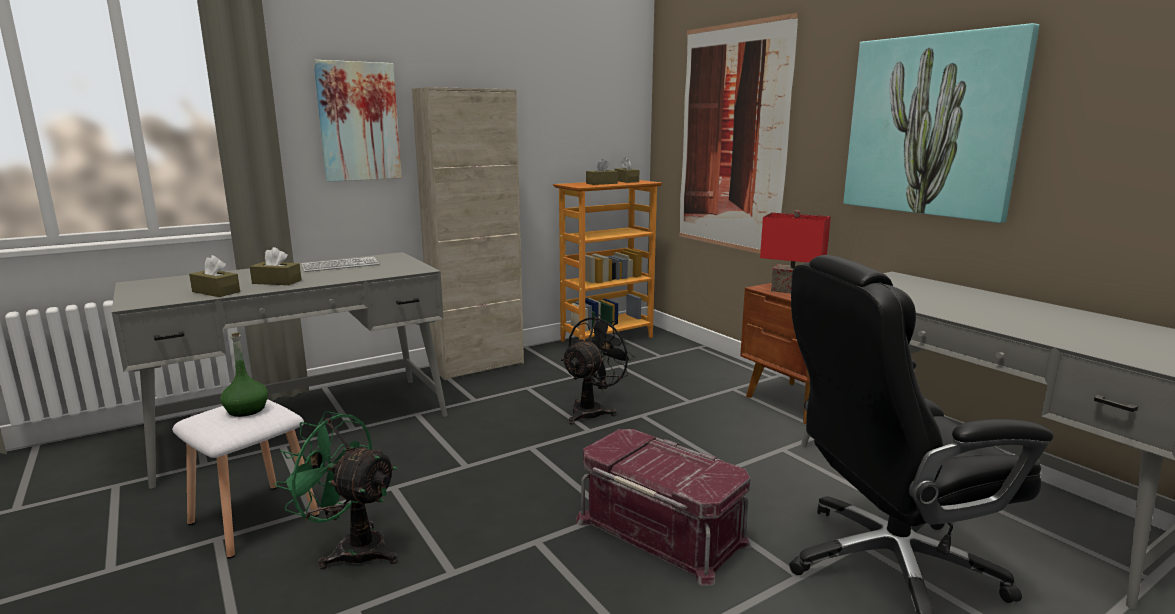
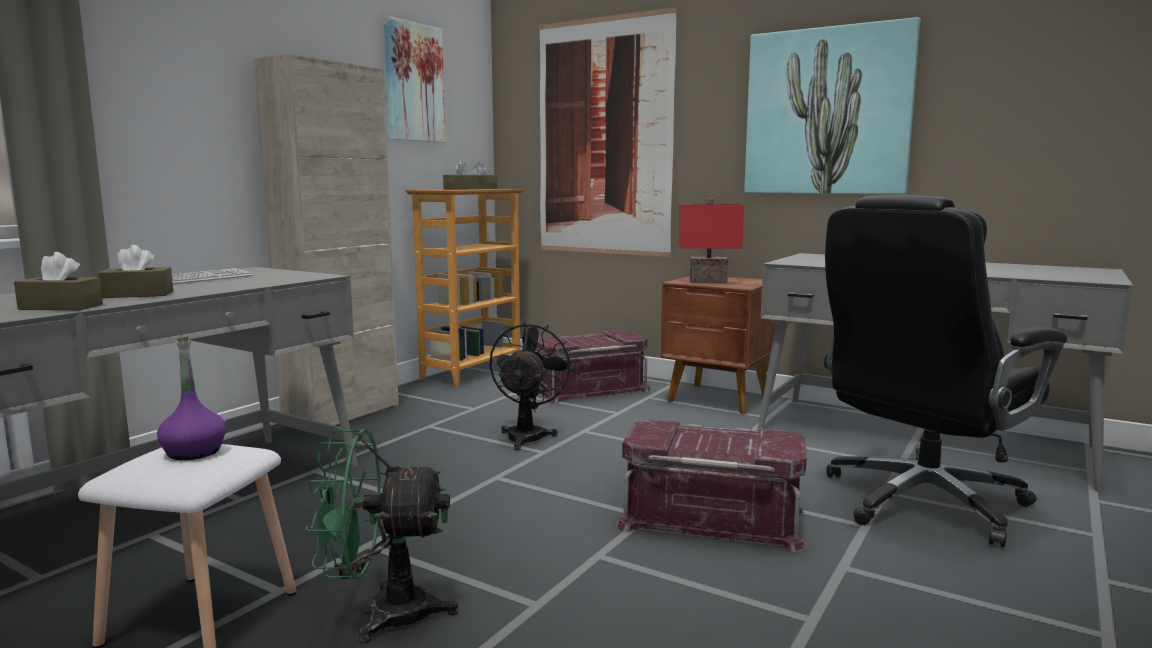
camera: 25 degrees left, 5 degrees down
(246, 410) = (194, 452): green bottle -> purple bottle
(358, 122) = (186, 95): picture -> picture (413, 83)
(688, 371) = (590, 389): none -> red storage box

